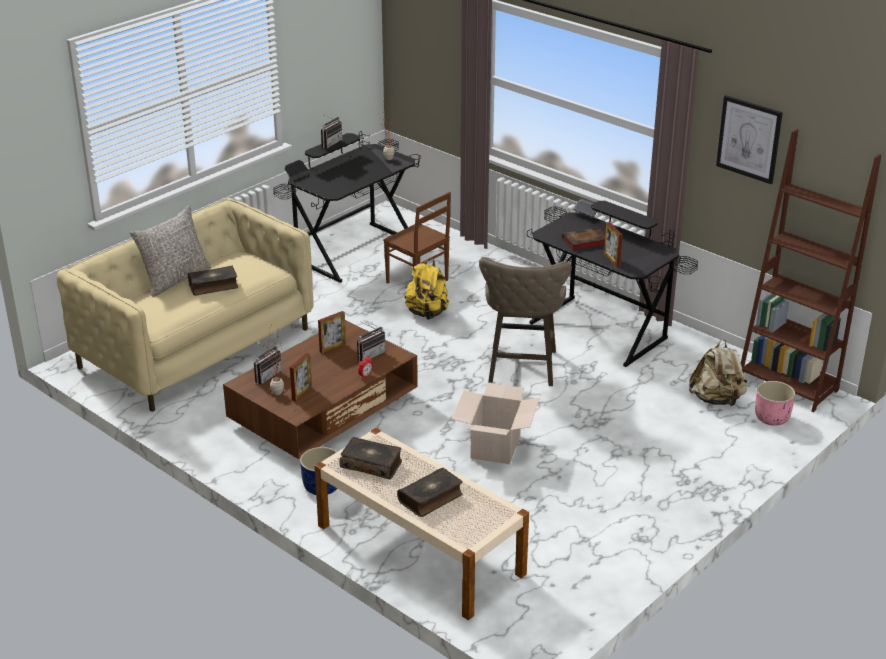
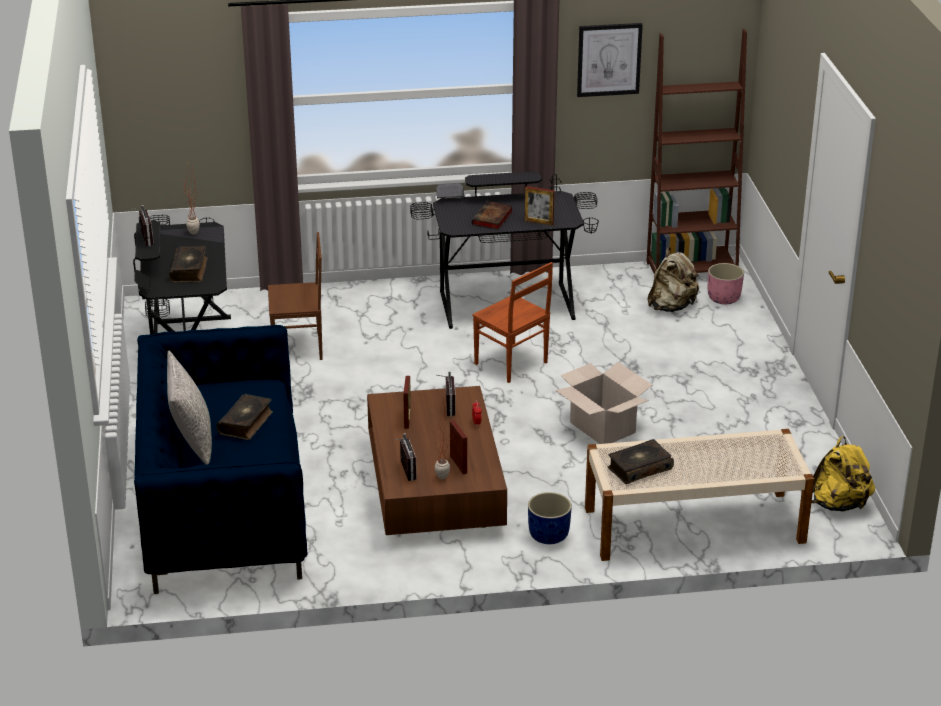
camera: 50 degrees left, 0 degrees up
(196, 347) = (224, 508): beige sofa -> blue sofa
(427, 313) = (358, 366): yellow backpack -> yellow backpack (839, 504)
(431, 498) = (720, 461): book -> book (190, 270)
(522, 369) = (511, 364): beige stool -> brown chair

